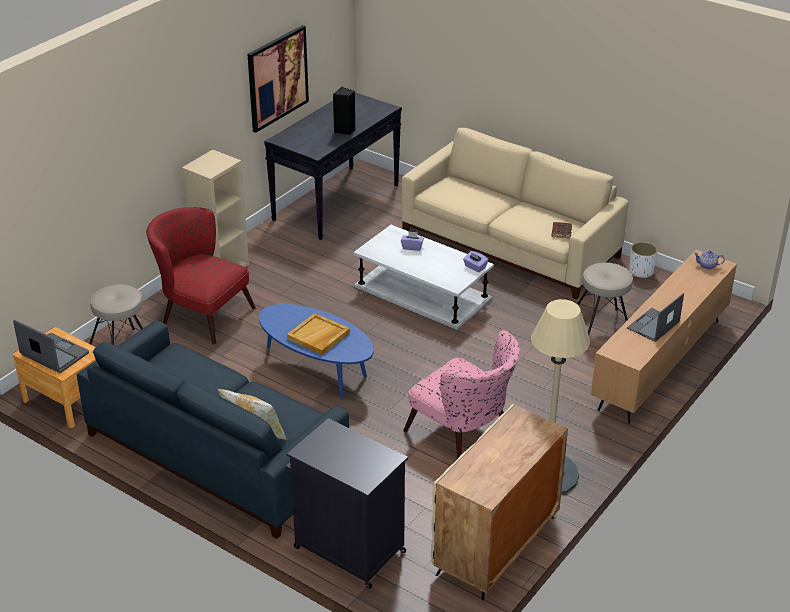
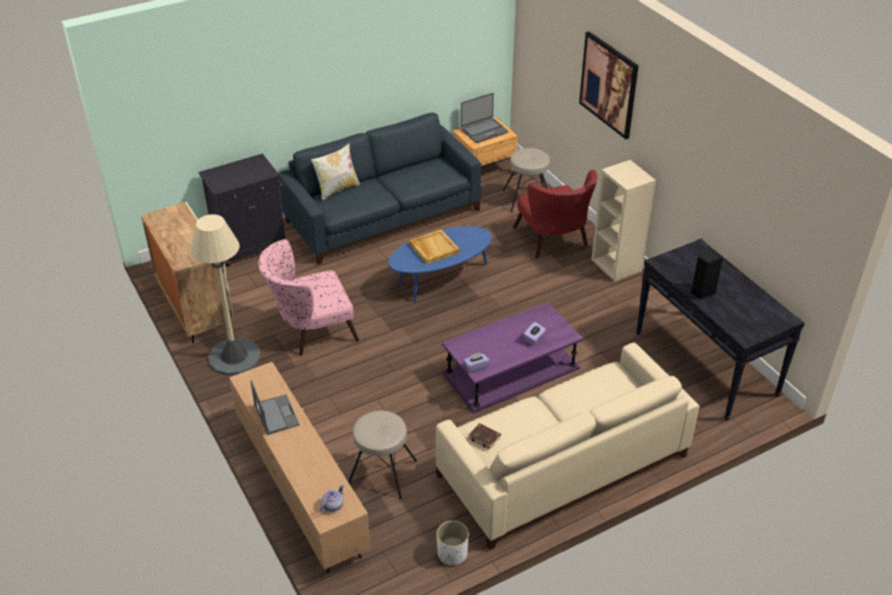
camera: 115 degrees right, 5 degrees up
(201, 313) = (554, 242): red armchair -> red armchair turned 105 degrees clockwise
(277, 78) = (734, 205): picture -> picture (609, 84)
(423, 293) = (510, 371): white coffee table -> purple coffee table

